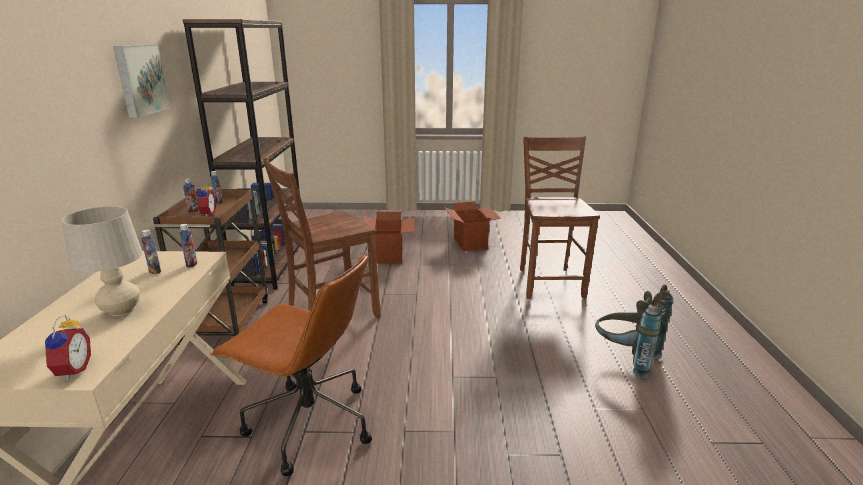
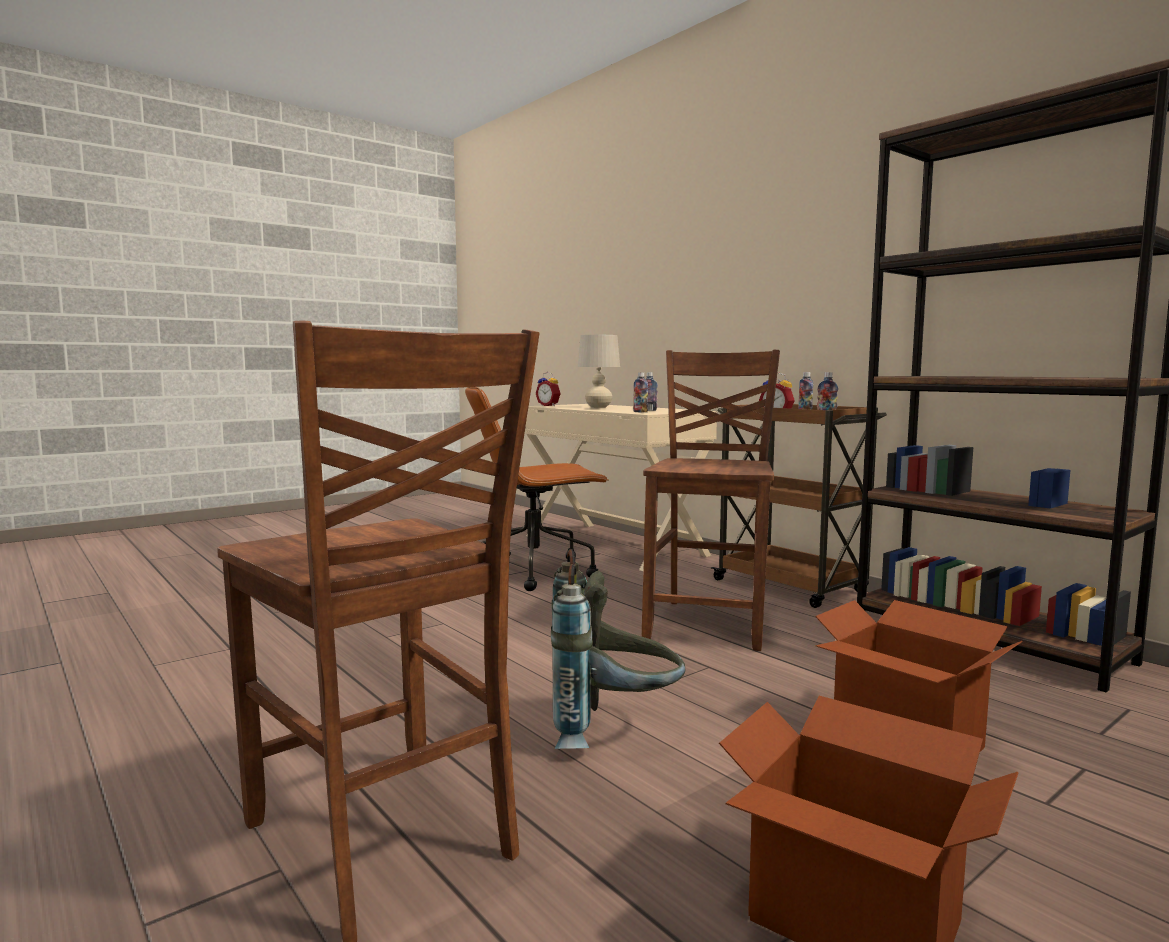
camera: 140 degrees right, 15 degrees down
(140, 79) = (816, 247): picture -> none
(625, 359) = (160, 713): grey backpack -> grey backpack (612, 730)

